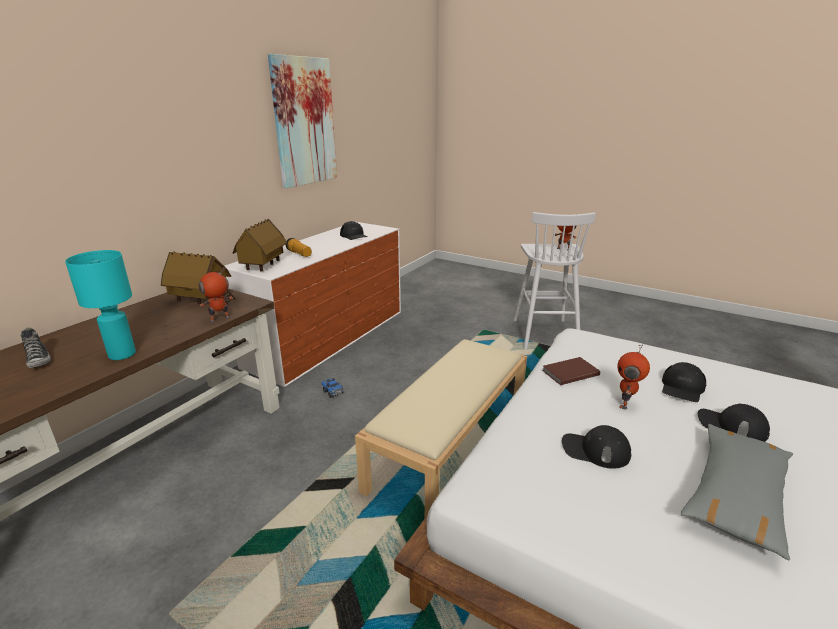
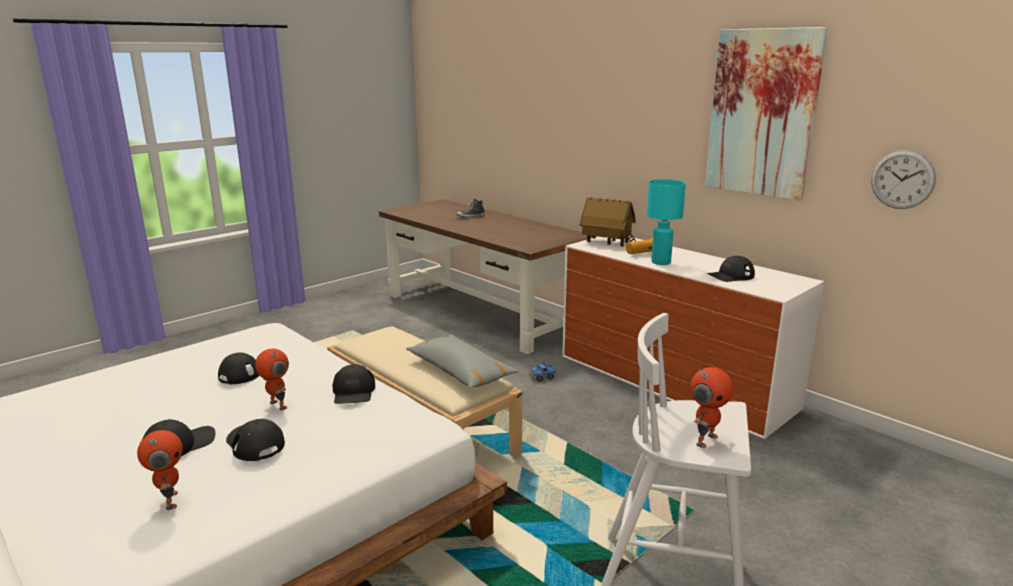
camera: 105 degrees right, 5 degrees down
(122, 355) = (462, 228): turquoise table lamp -> turquoise table lamp (660, 262)
(201, 301) = (544, 237): toy house -> none
(220, 320) = (500, 242): toy robot -> toy robot (169, 501)
(367, 150) = (902, 179): none -> wall clock
(569, 372) = (353, 392): brown book -> black cap
(736, 495) = (136, 408): grey pillow -> grey pillow (460, 371)

